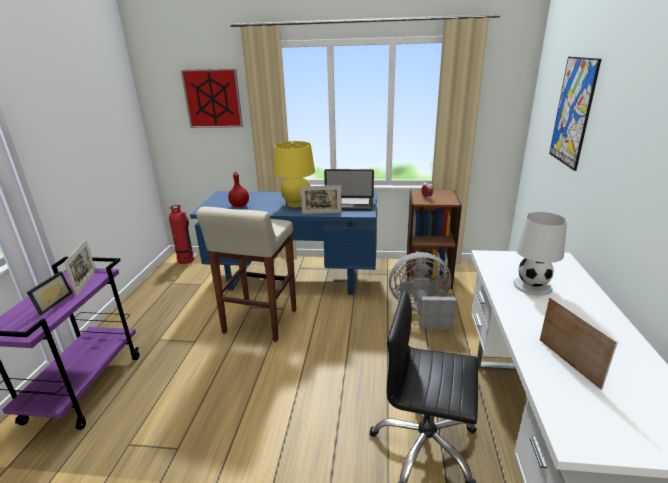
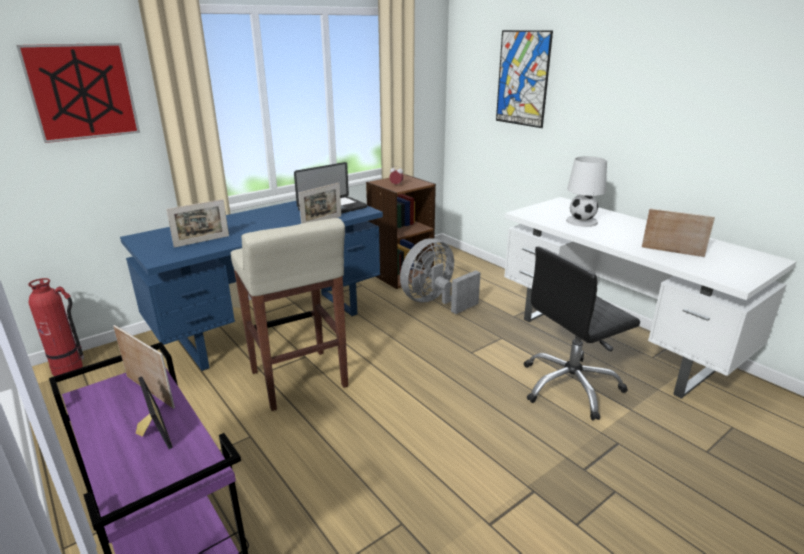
camera: 45 degrees left, 0 degrees up
(240, 205) = (202, 241): red bottle -> picture frame
(296, 204) = (272, 221): yellow table lamp -> none

